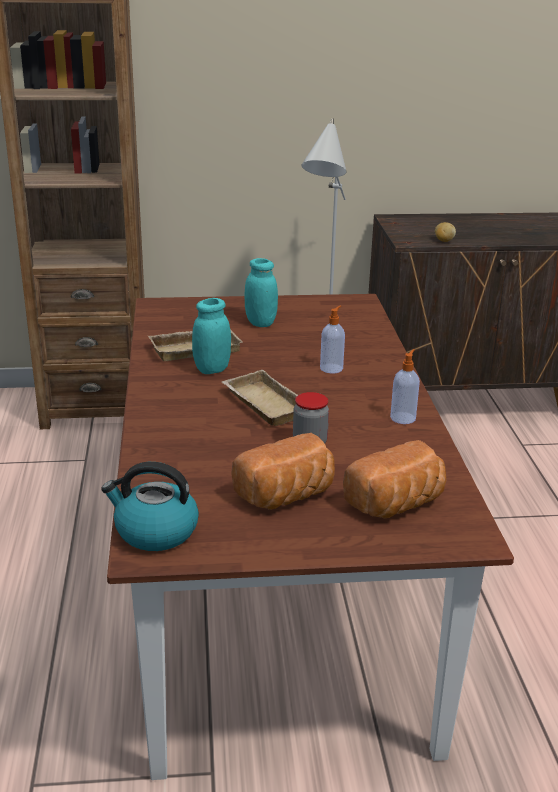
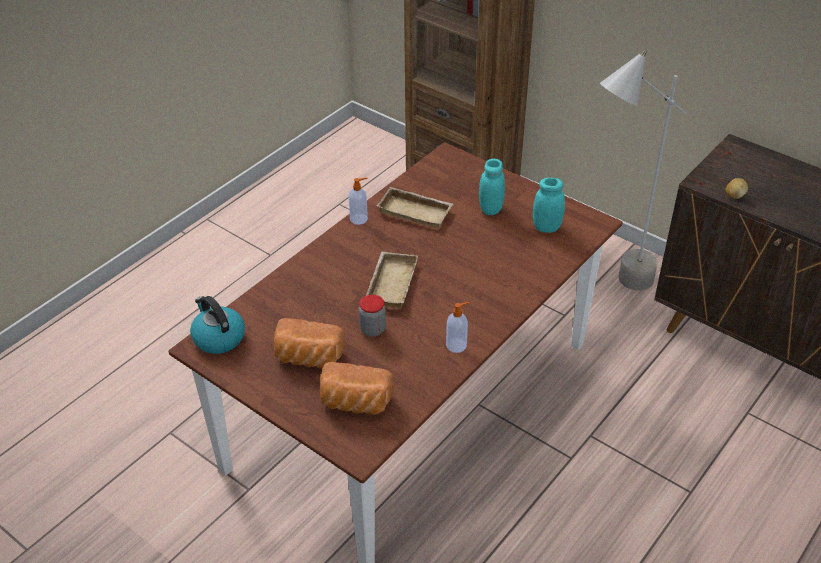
camera: 45 degrees right, 15 degrees up
(212, 369) = (401, 235): turquoise jar -> turquoise jar (546, 227)
(331, 368) = (476, 277): soap dispenser -> soap dispenser (359, 219)

